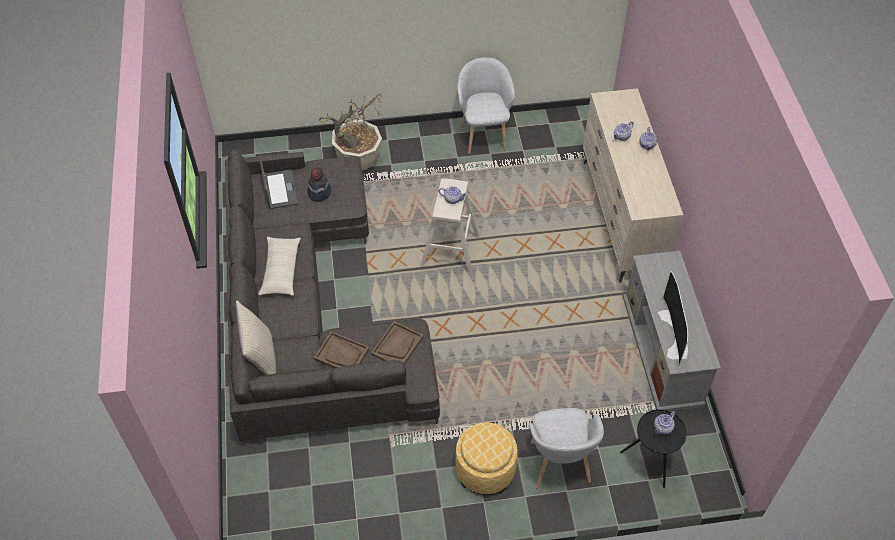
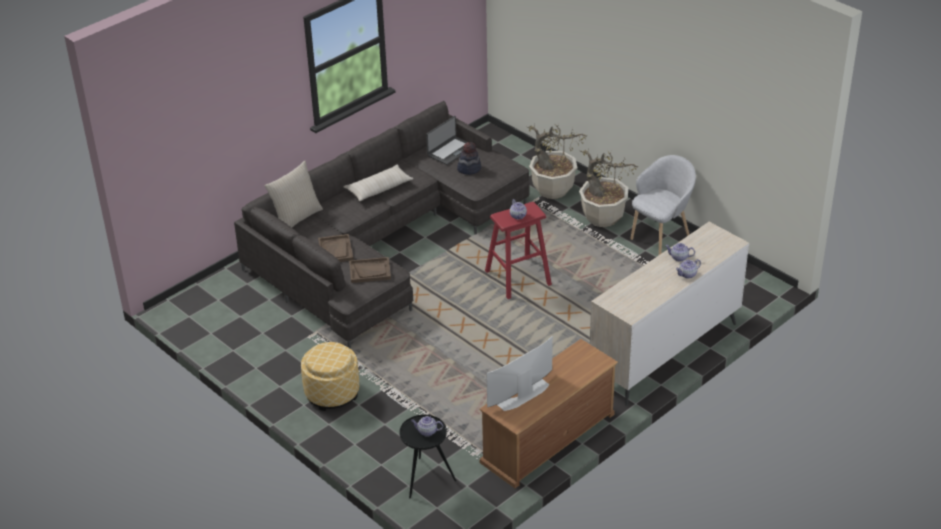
camera: 55 degrees right, 15 degrees down
(426, 152) = (603, 218): none -> potted plant
(450, 250) = (518, 278): beige stool -> red stool
(559, 465) = (374, 429): grey armchair -> none
(663, 350) = (548, 439): grey tv stand -> brown tv stand

